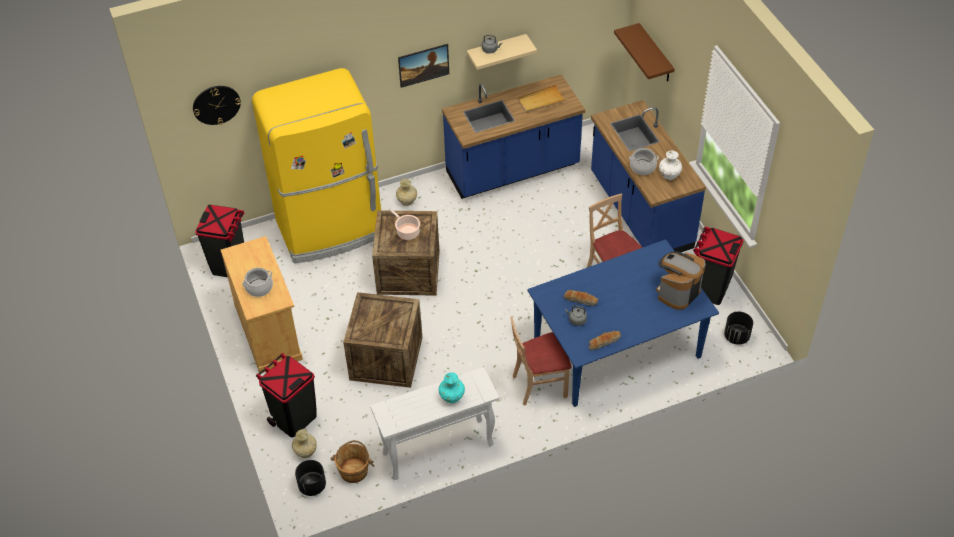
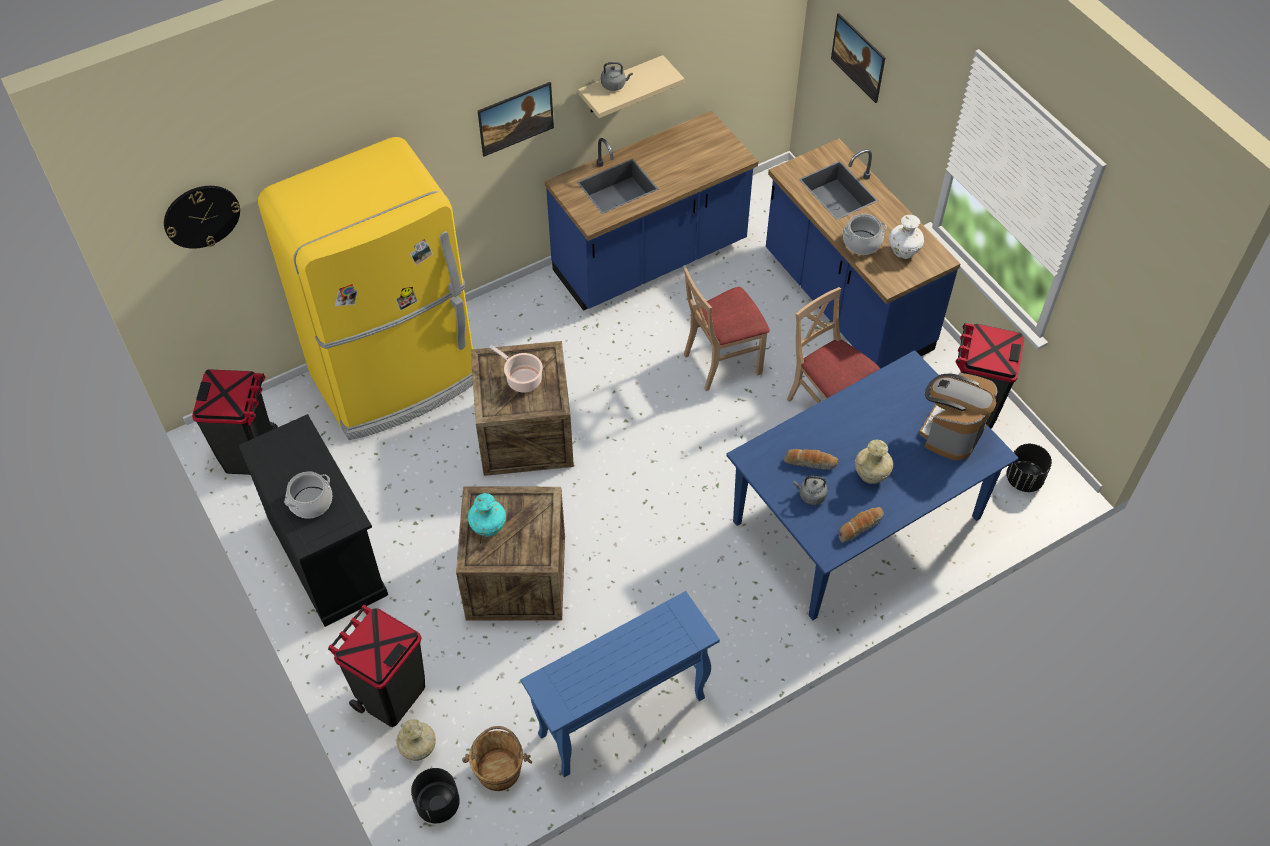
camera: 10 degrees left, 5 degrees up
(268, 331) = (327, 556): beige cabinet -> black cabinet
(406, 201) = (503, 323): beige vase -> beige vase (870, 475)
(437, 450) = (621, 717): white console table -> blue console table
(452, 397) = (647, 648): turquoise vase -> turquoise vase (488, 527)
(539, 385) = (754, 591): beige chair -> beige chair (722, 362)
(541, 101) = (690, 154): beige tray -> none
(655, 54) = (856, 69): brown shelf -> picture

